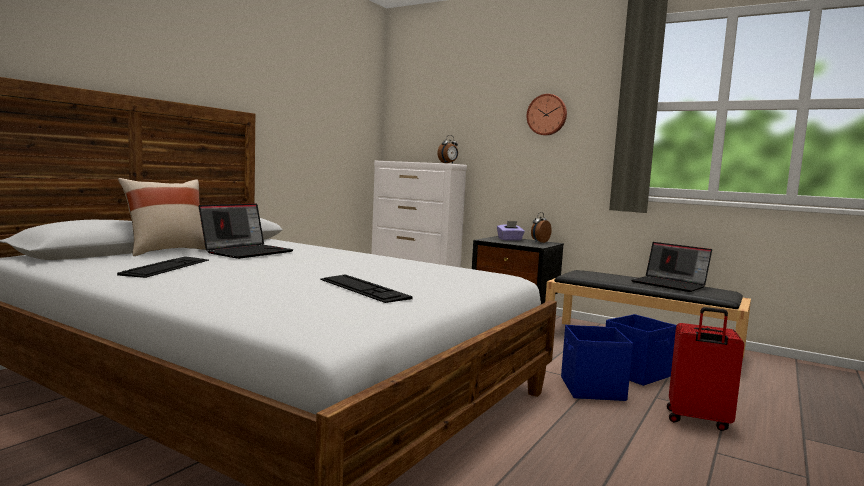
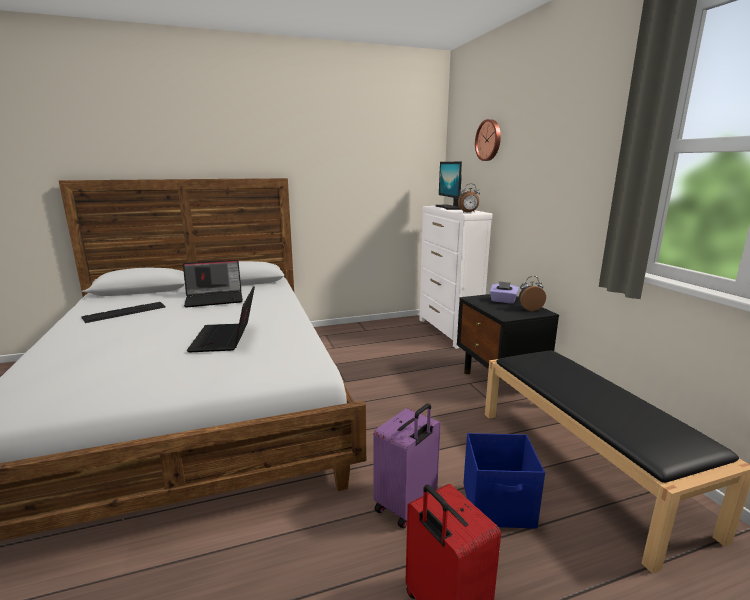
camera: 40 degrees right, 10 degrees up
(166, 251) = (175, 292): beige pillow -> none
(363, 288) = (144, 364): keyboard -> none
(408, 161) = (449, 207): none -> monitor
(547, 115) = (559, 159): wall clock -> wall clock (489, 140)
(592, 389) = (406, 505): blue storage box -> purple suitcase
(670, 284) = (622, 407): laptop -> laptop (226, 338)

